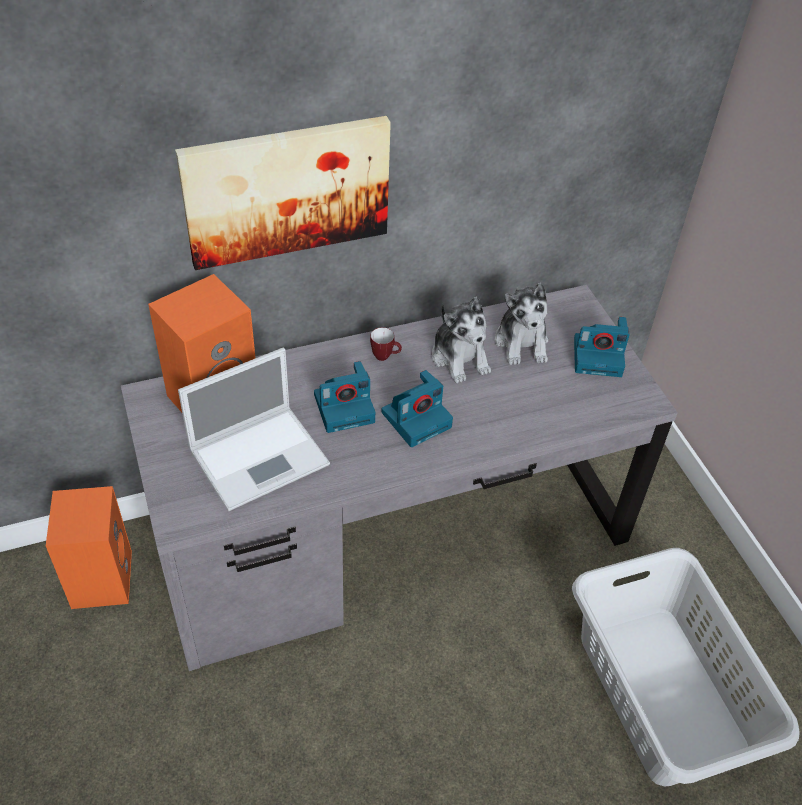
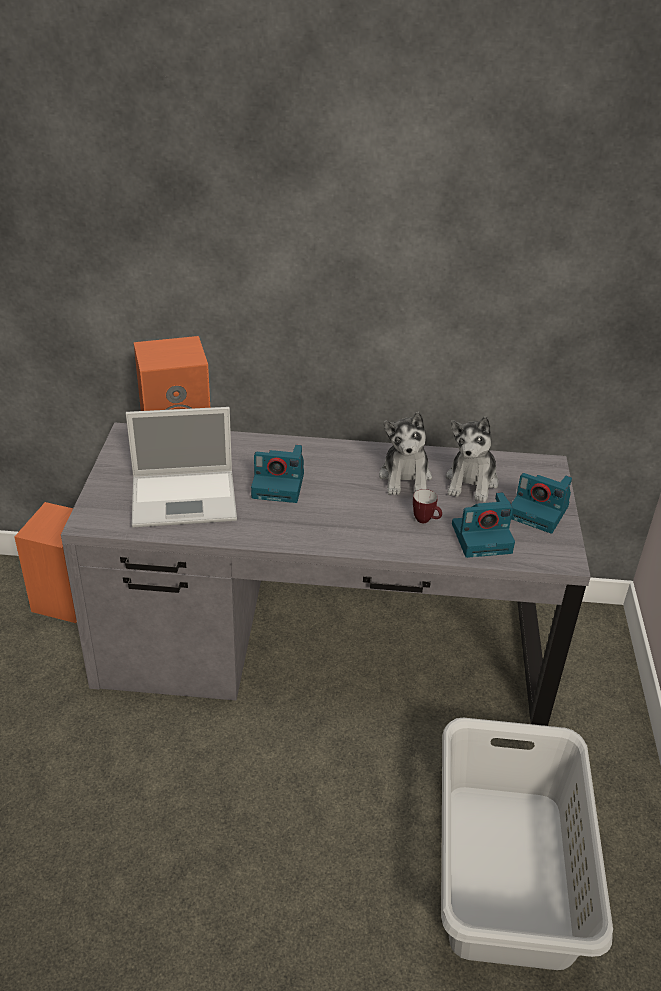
camera: 25 degrees right, 10 degrees down
(287, 190) = (272, 276): picture -> none
(385, 356) = (340, 459): mug -> mug (426, 520)
(417, 418) = (335, 510): camera -> camera (482, 537)

